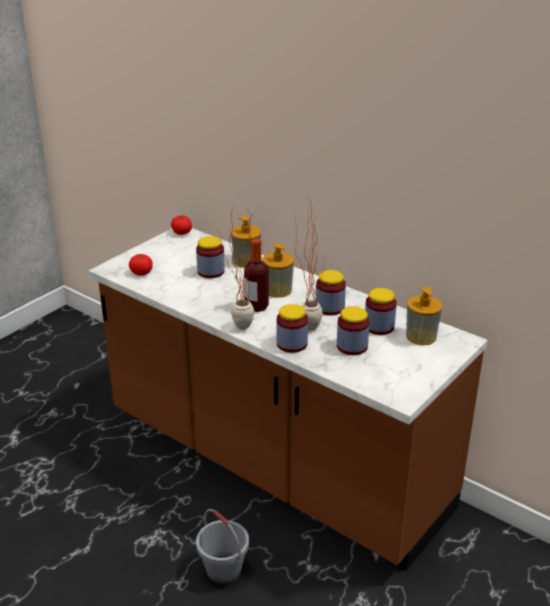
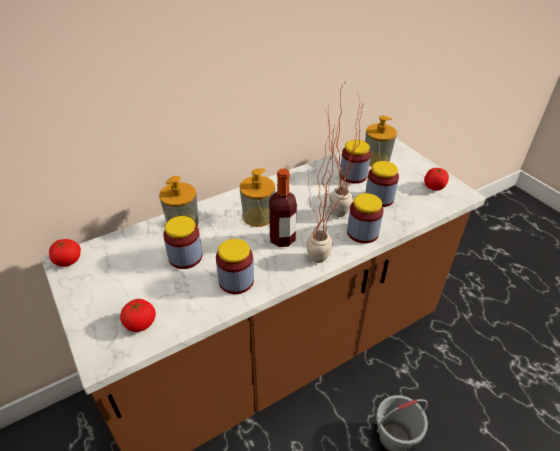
camera: 70 degrees left, 10 degrees up
(330, 308) = (309, 193): jar -> jar (236, 281)
(400, 378) = (434, 187): none -> tomato

